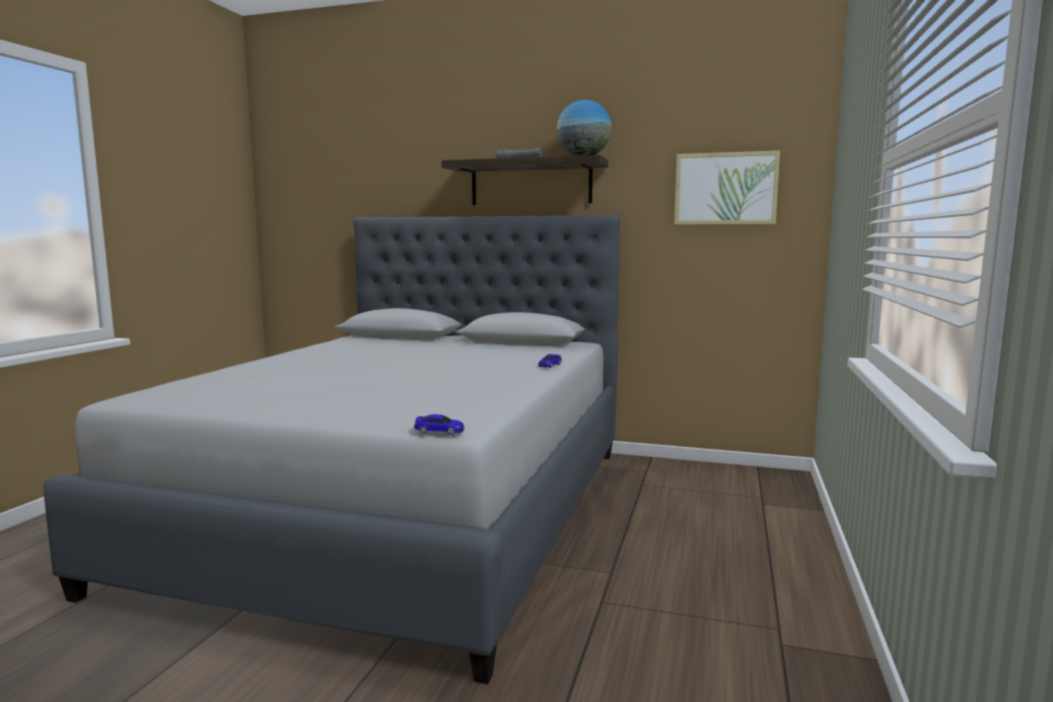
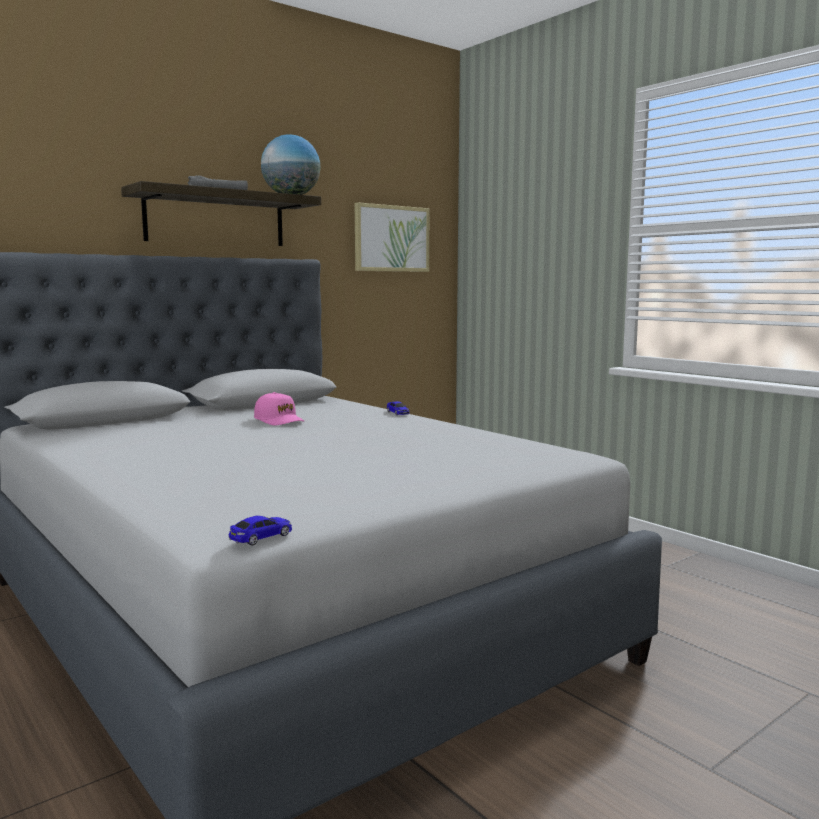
camera: 55 degrees left, 0 degrees up
(439, 431) = (590, 461): toy car -> toy car (261, 537)
(460, 354) = (279, 420): none -> pink cap

